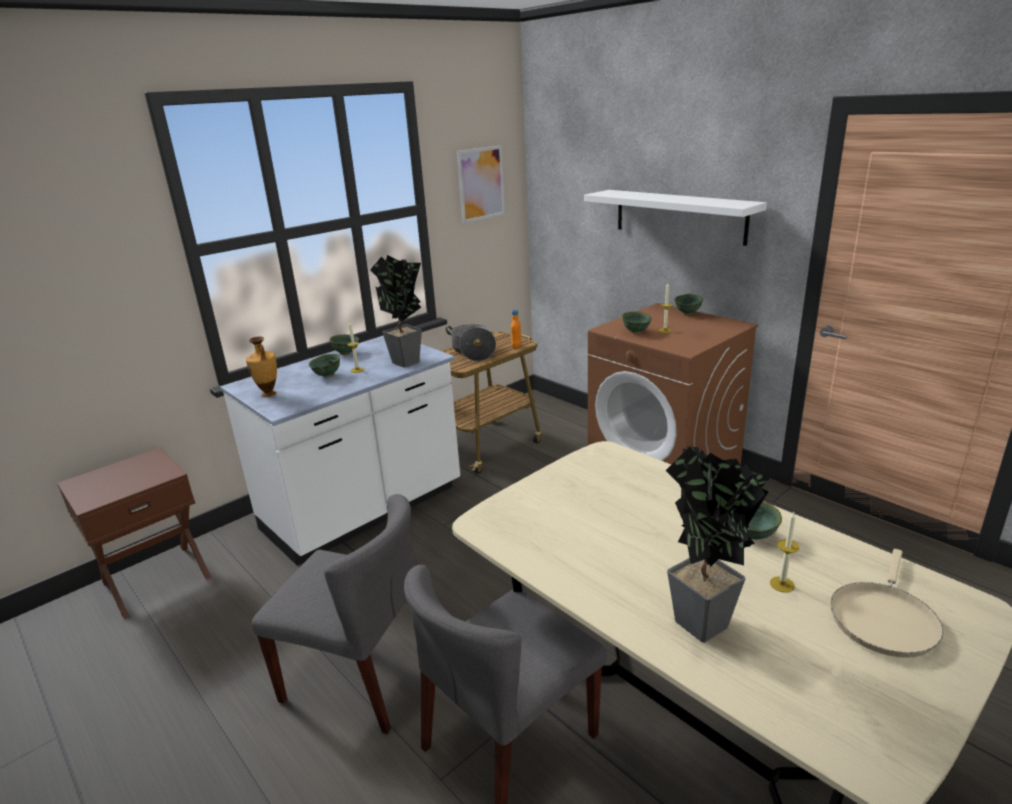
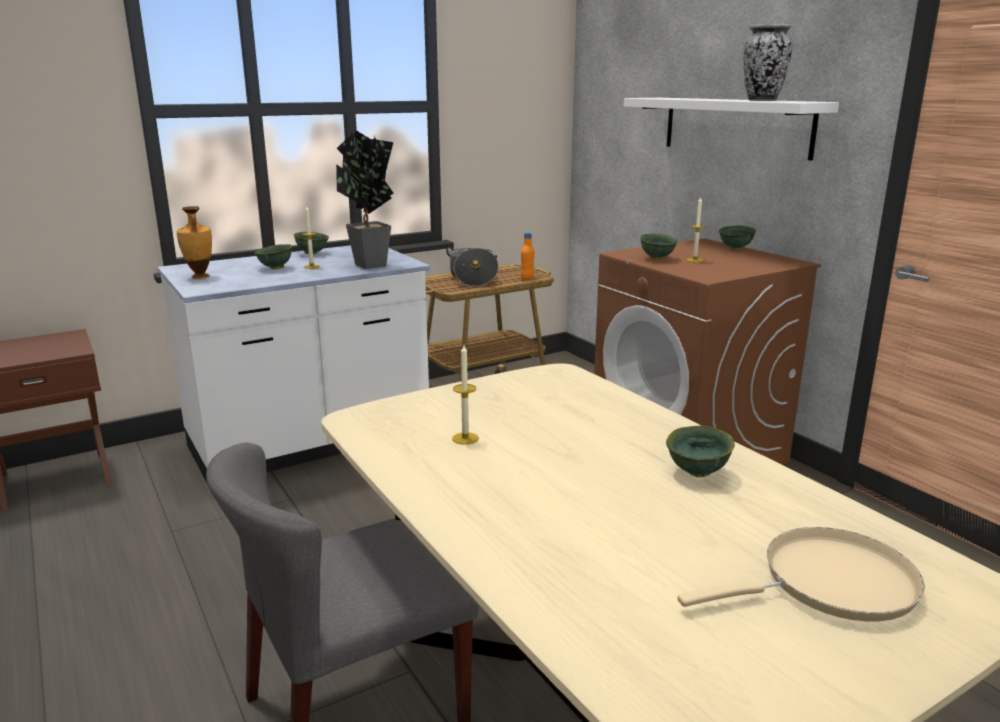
camera: 10 degrees right, 5 degrees down
(360, 676) = (218, 608): grey chair -> none
(481, 184) = (513, 87): picture -> none
(704, 630) = (562, 558): potted plant -> none
(706, 201) = (762, 100): none -> vase
(782, 584) = (703, 527): candle -> candle (465, 438)
(883, 618) = (829, 584): beige frying pan -> beige frying pan turned 150 degrees counterclockwise

